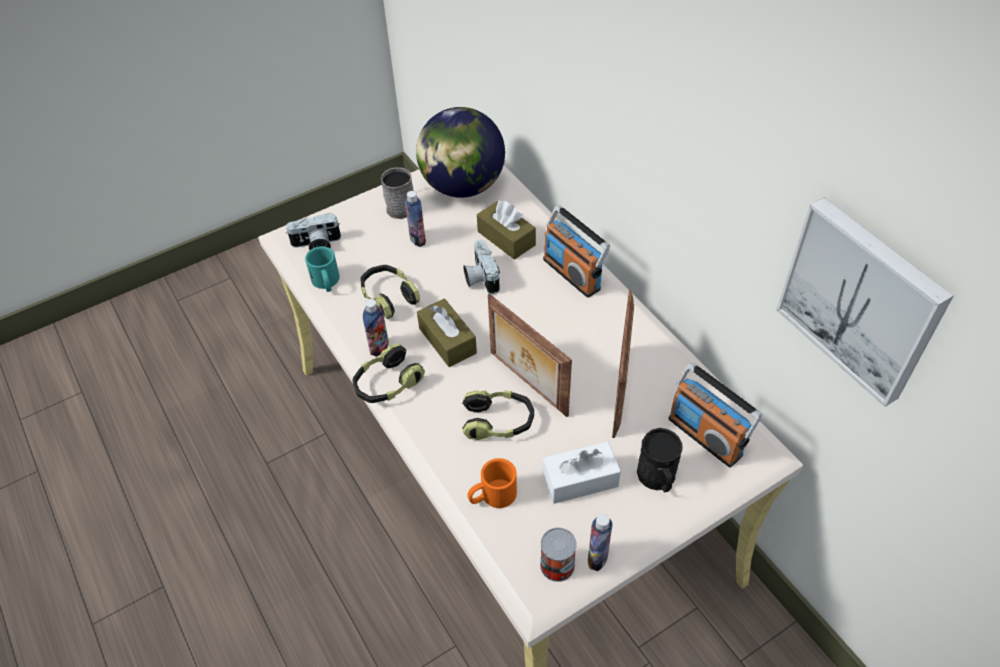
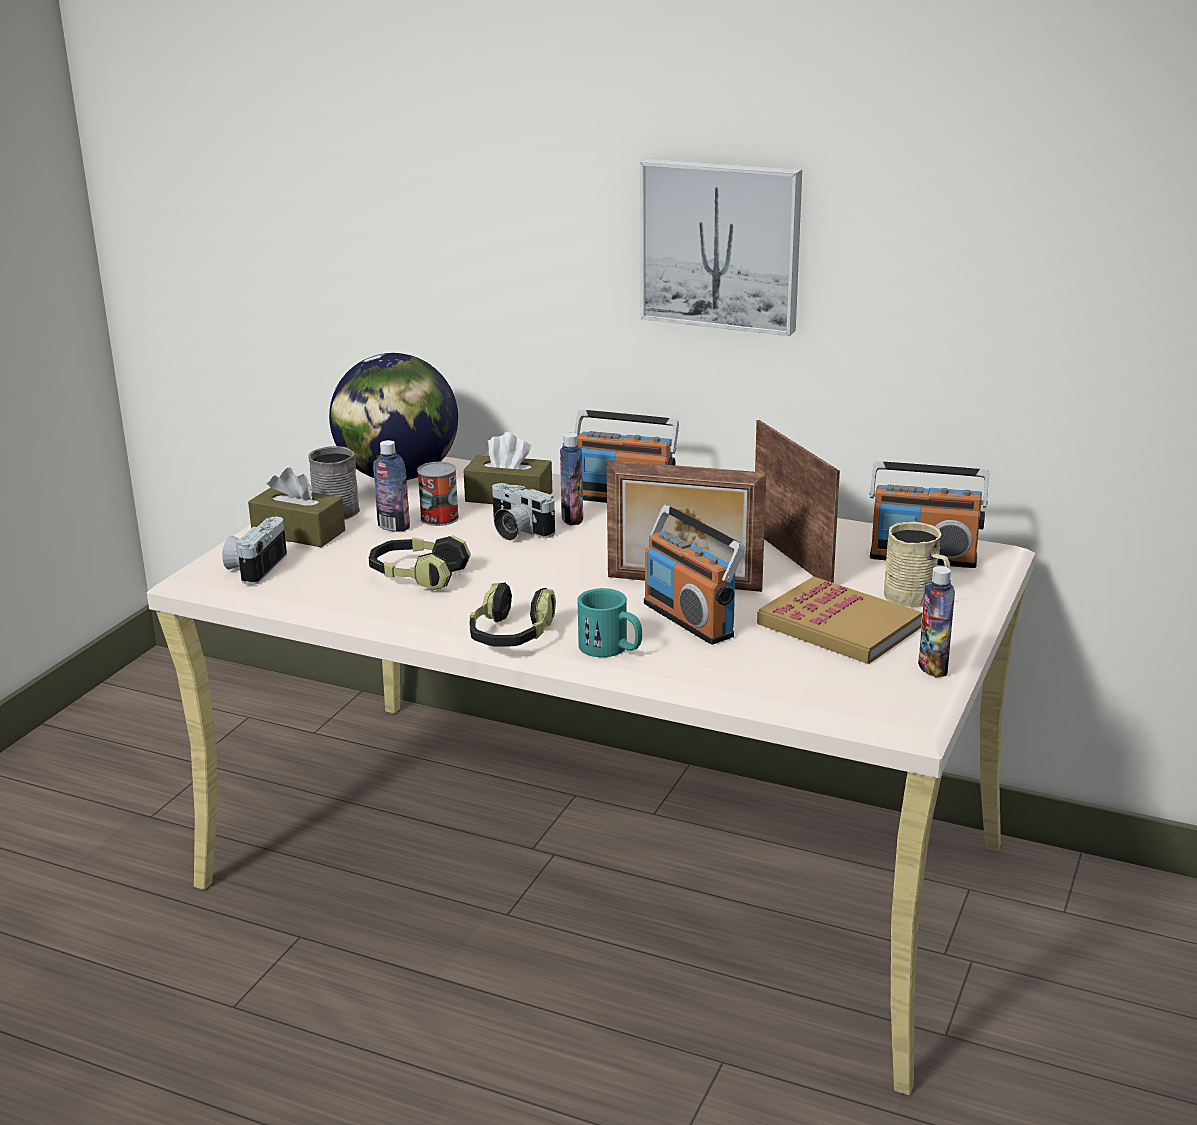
camera: 35 degrees left, 25 degrees down
(316, 245) = (255, 567): camera -> camera turned 150 degrees clockwise
(326, 283) = (313, 590): turquoise mug -> turquoise mug (611, 649)
(379, 347) = (459, 614): bottle -> bottle (572, 519)
(447, 340) = (542, 584): brown tissue box -> brown tissue box (298, 532)
(492, 496) = (758, 670): orange mug -> none
(498, 422) = (689, 619): headphones -> radio
(557, 565) = (899, 688): can -> can (439, 518)
(580, 480) = (838, 626): white tissue box -> book
(658, 478) = (916, 598): black mug -> beige mug
(862, 299) = (1045, 269): picture -> picture (722, 244)

